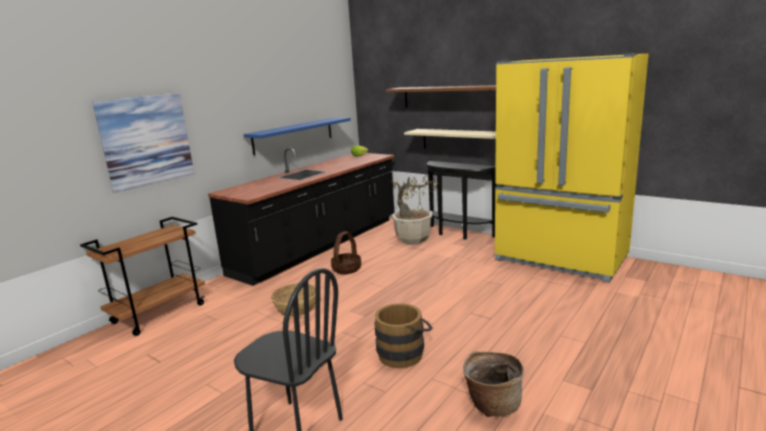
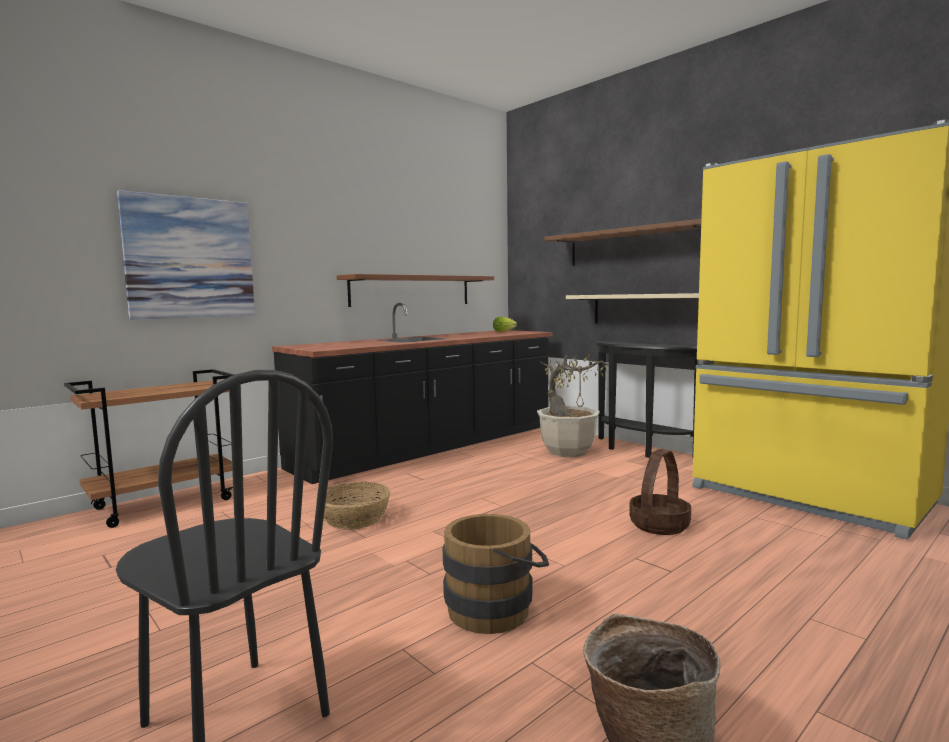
camera: 10 degrees right, 10 degrees down
(294, 135) = (412, 290): blue shelf -> brown shelf
(346, 269) = (454, 477): basket -> basket (659, 525)

